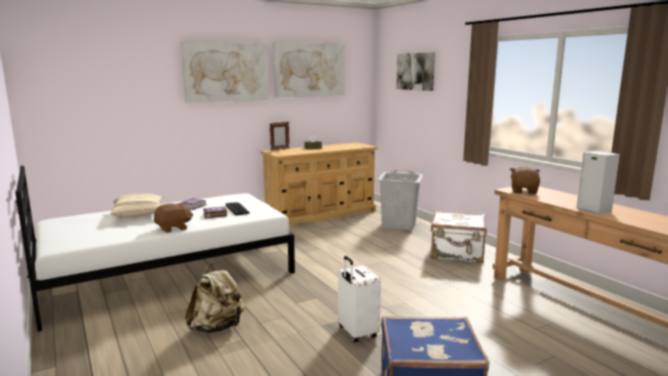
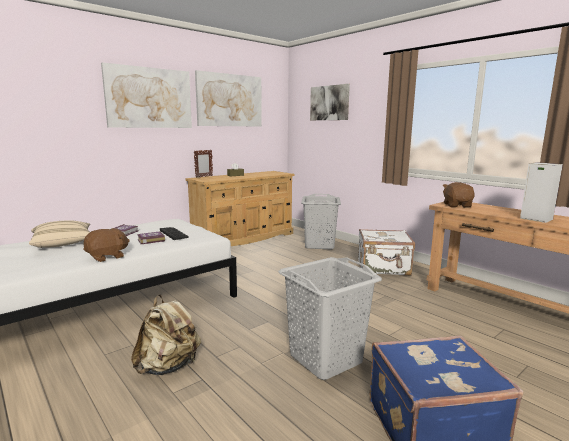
camera: 10 degrees left, 0 degrees up
(356, 333) = (325, 358): white suitcase -> grey laundry basket

